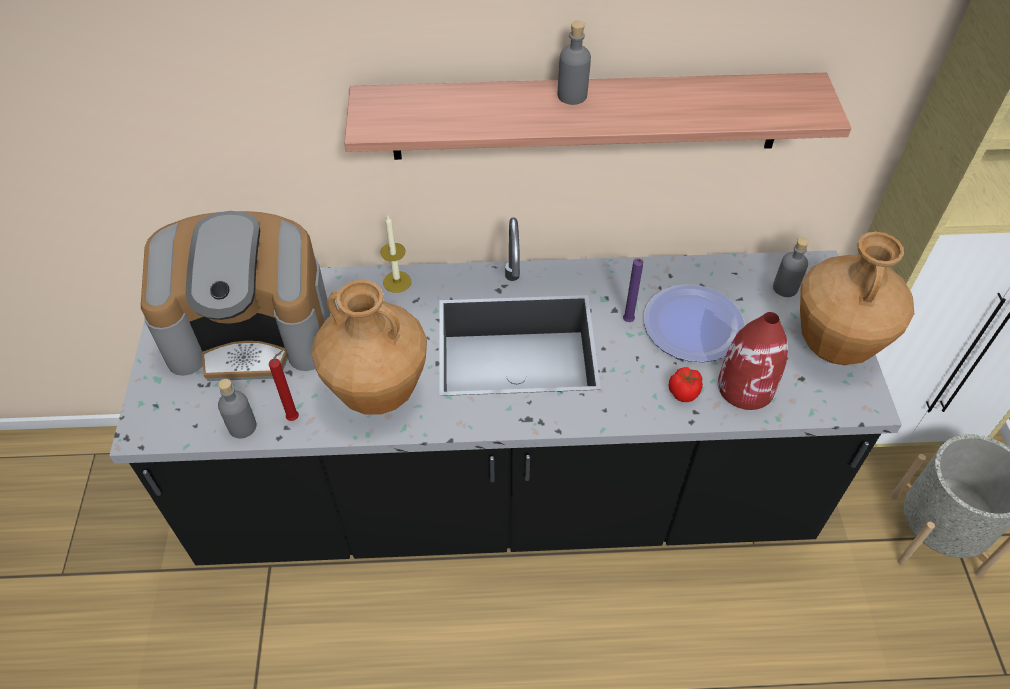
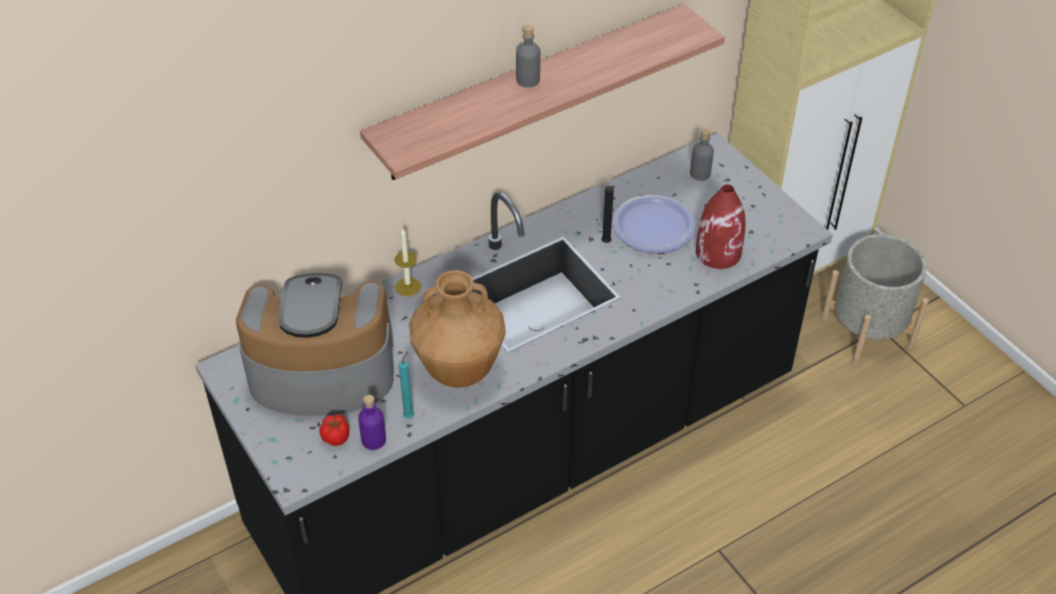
camera: 30 degrees left, 5 degrees down
(242, 426) = (374, 440): grey bottle -> purple bottle
(252, 331) = (321, 372): coffee machine -> coffee machine turned 150 degrees counterclockwise
(295, 417) = (410, 415): red candle -> turquoise candle
(628, 322) = (607, 243): purple candle -> black candle
(684, 392) = (679, 274): tomato -> tomato (336, 437)
(834, 345) = (758, 200): brown vase -> none

